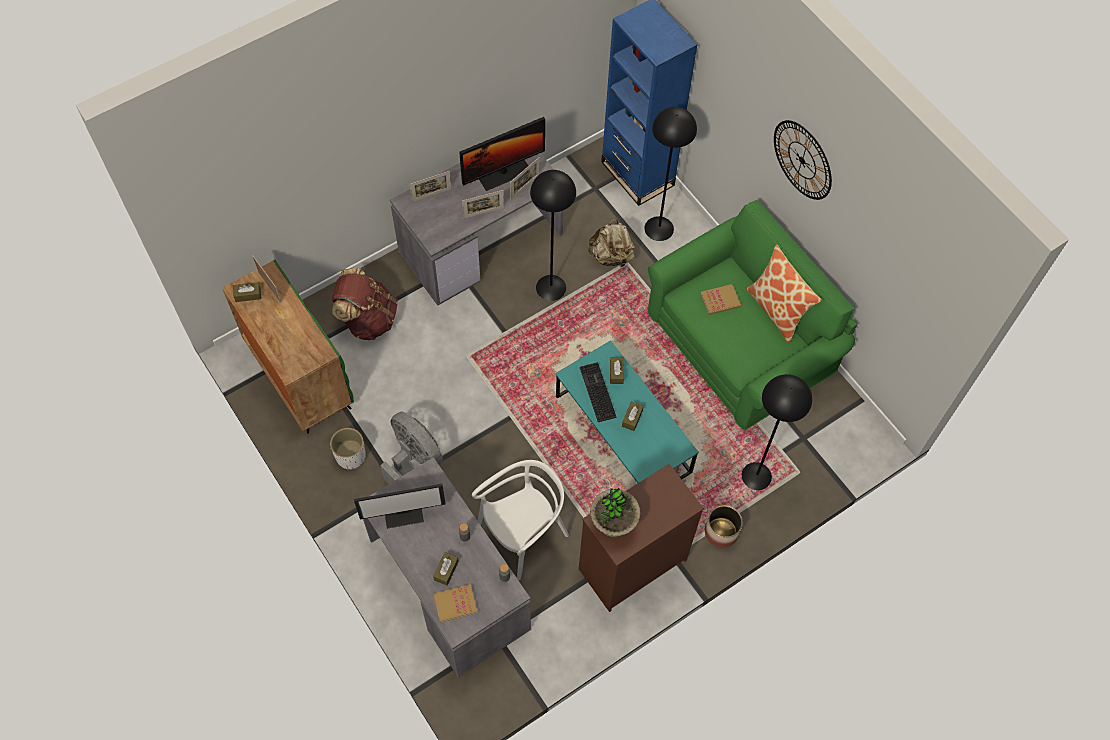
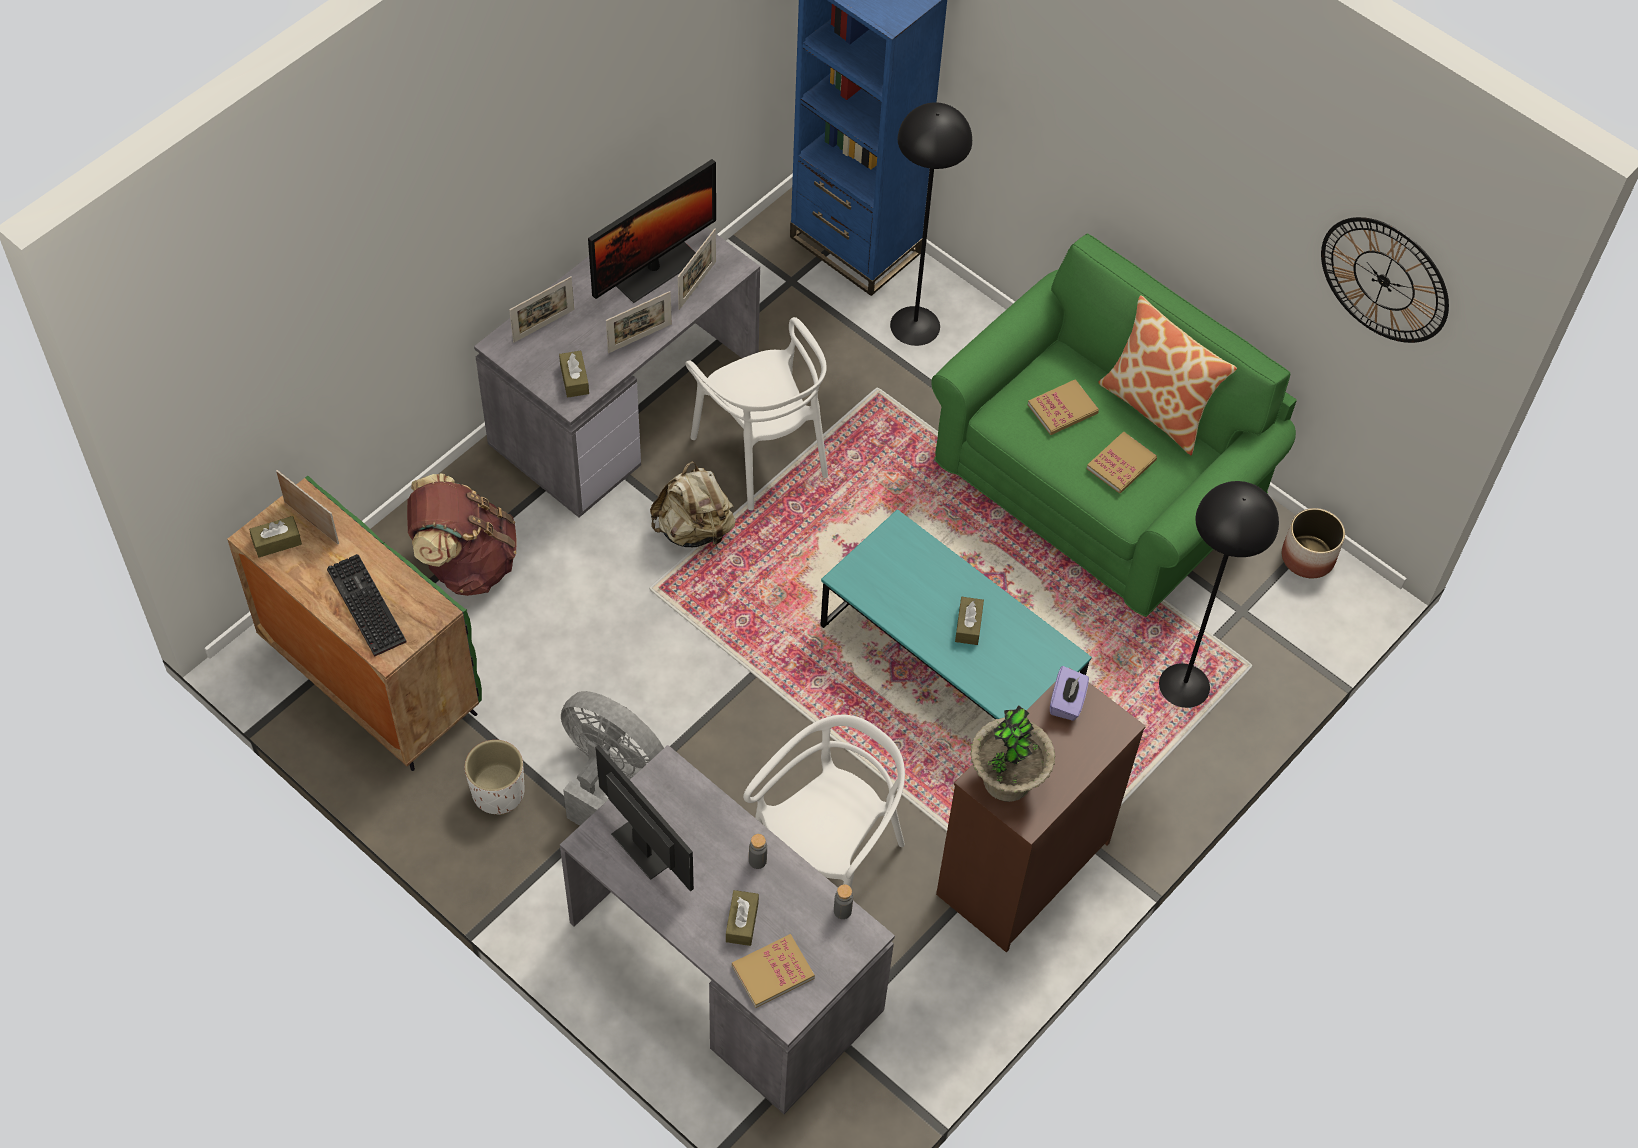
camera: 15 degrees left, 5 degrees down
(404, 514) = (644, 846): monitor -> monitor turned 105 degrees counterclockwise
(550, 288) = (762, 453): black floor lamp -> white chair
(596, 392) = (897, 595): keyboard -> keyboard (363, 605)
(611, 256) = (849, 384): beige backpack -> beige backpack (694, 529)
(616, 373) = (922, 558): brown tissue box -> brown tissue box (574, 379)
(661, 484) = (1067, 702): none -> purple tissue box
(721, 532) = (1153, 786): planter -> planter (1308, 557)
(745, 341) = (1121, 464): none -> book
(802, 160) = (1165, 144): wall clock -> wall clock (1384, 280)

